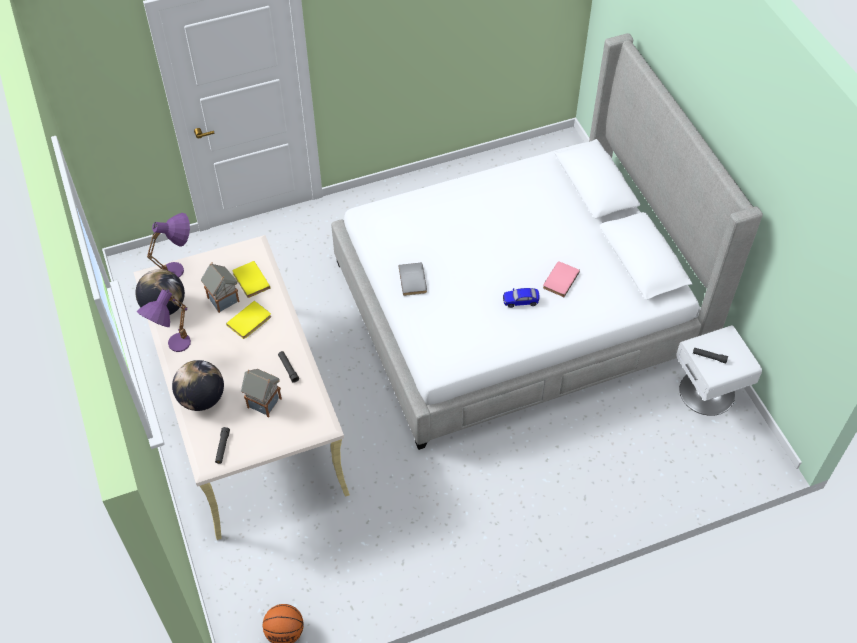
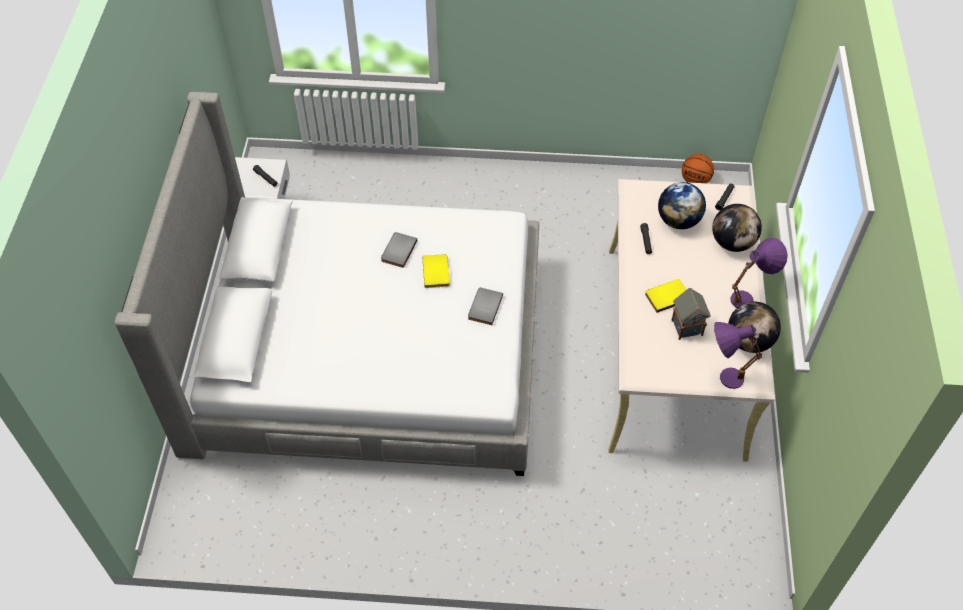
camera: 155 degrees left, 0 degrees up
(250, 281) = (653, 337): yellow book -> yellow book (437, 272)
(263, 402) = (678, 221): toy house -> globe
(520, 301) = (397, 250): toy car -> grey book
(559, 279) = (348, 256): pink book -> none

